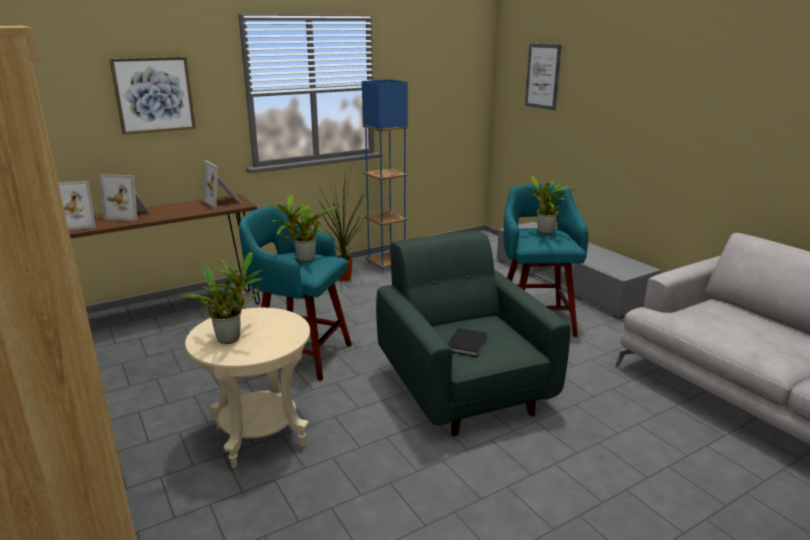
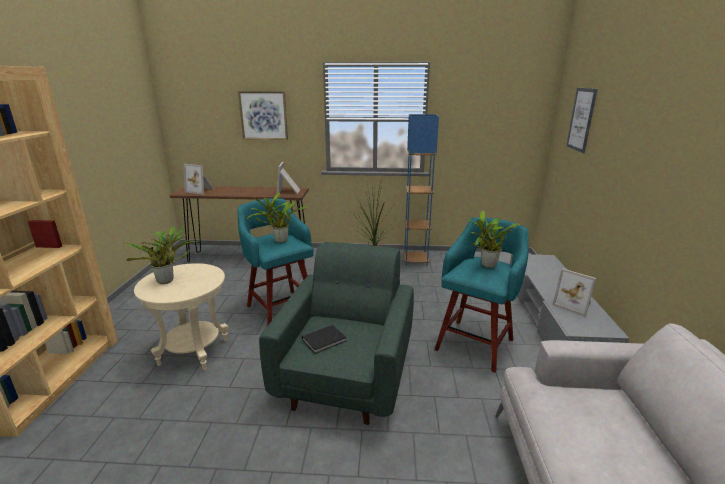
camera: 35 degrees right, 0 degrees up
(129, 215) = (230, 190): picture frame -> picture frame (573, 305)

